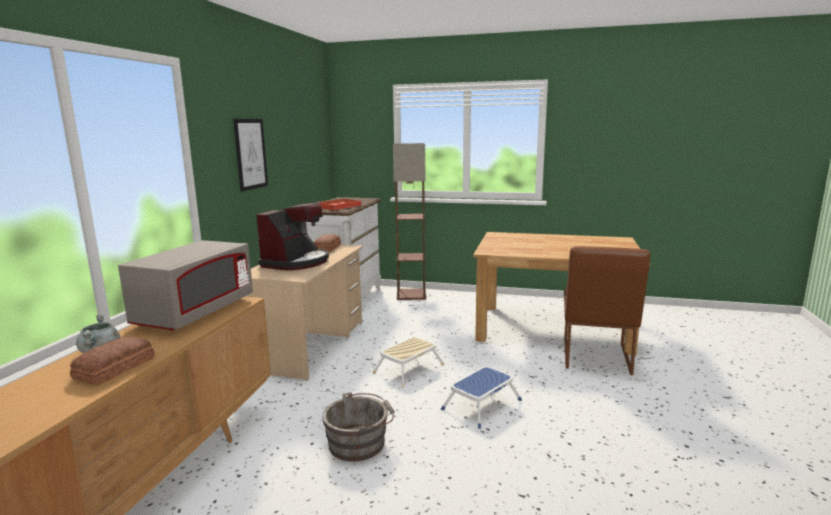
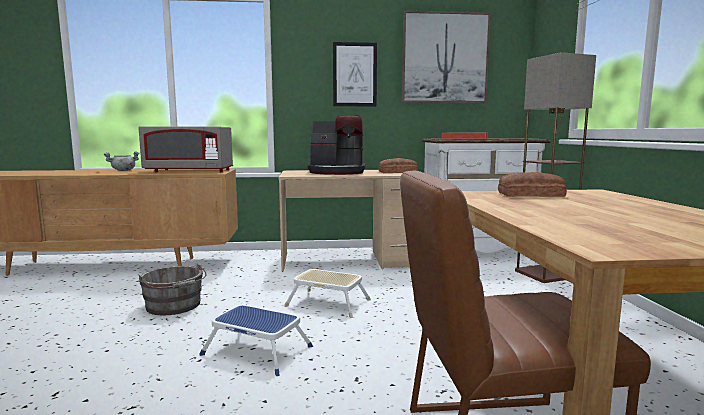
camera: 70 degrees right, 5 degrees down
(116, 368) = (94, 173): bread -> bread (531, 195)
(297, 132) = (445, 58): none -> picture

